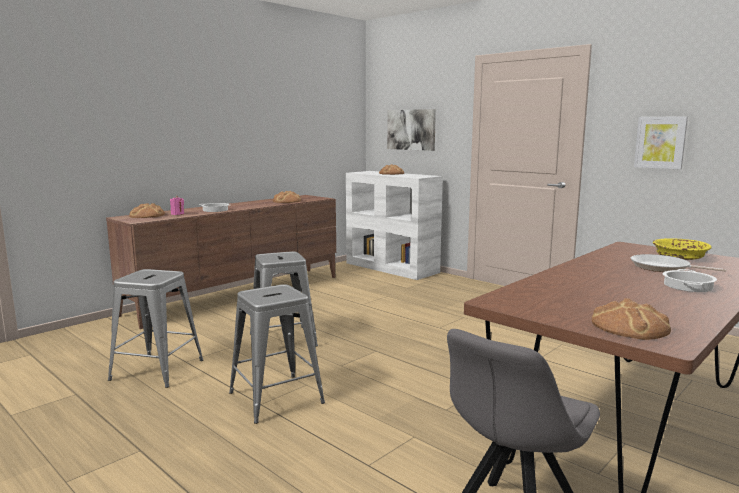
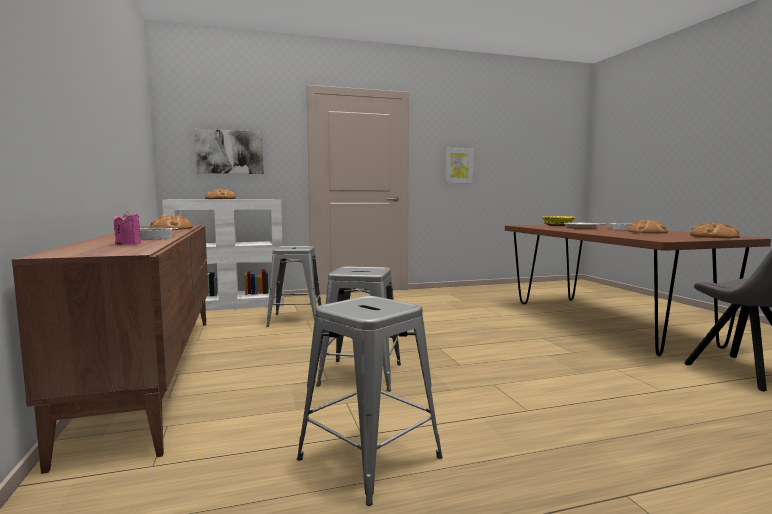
camera: 60 degrees left, 5 degrees down
(147, 215) = (88, 249): bread -> bread (647, 232)
(276, 398) = (517, 401): grey stool -> grey stool (296, 320)

